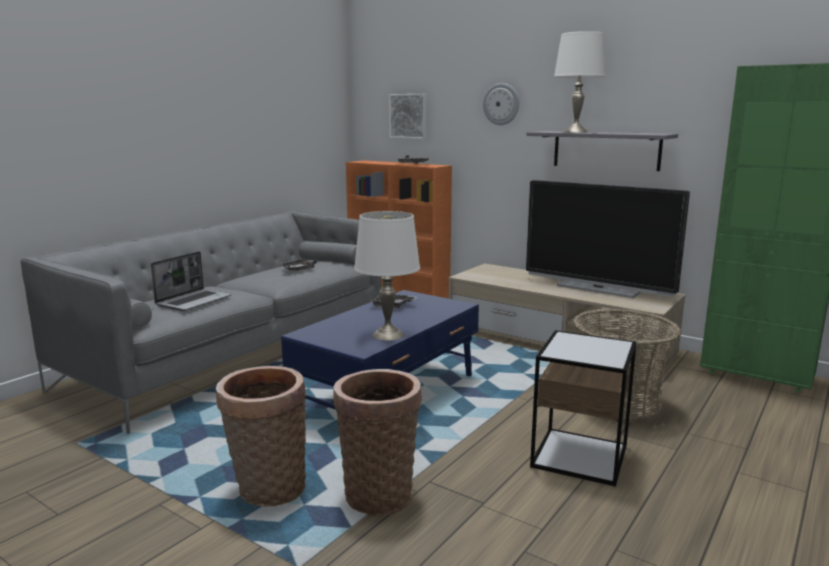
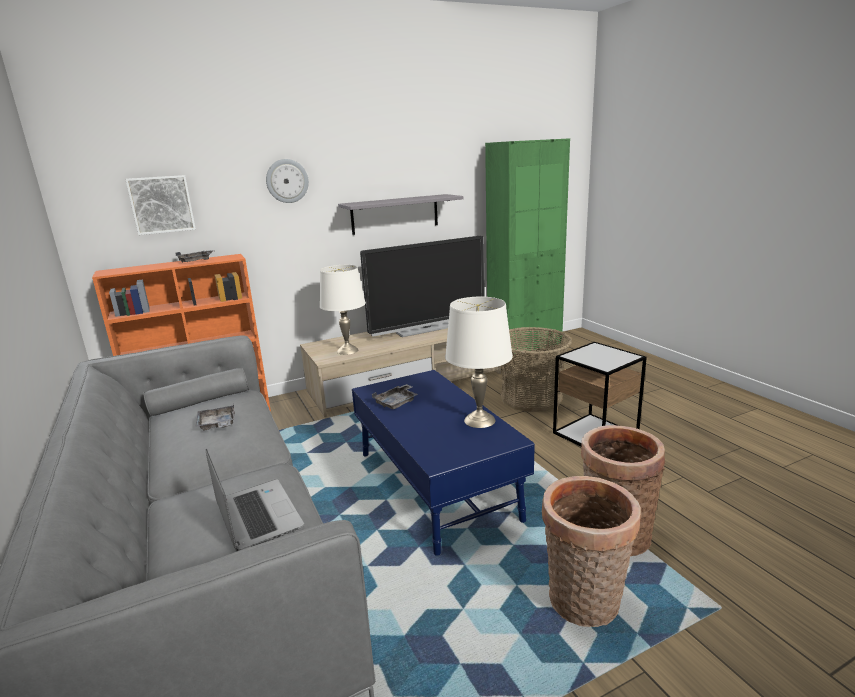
camera: 60 degrees left, 5 degrees up
(576, 132) = (381, 201): white table lamp -> white table lamp (348, 350)

